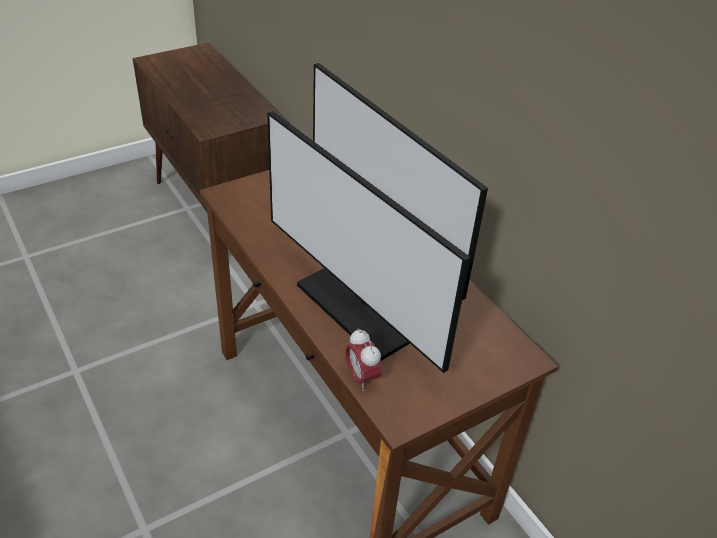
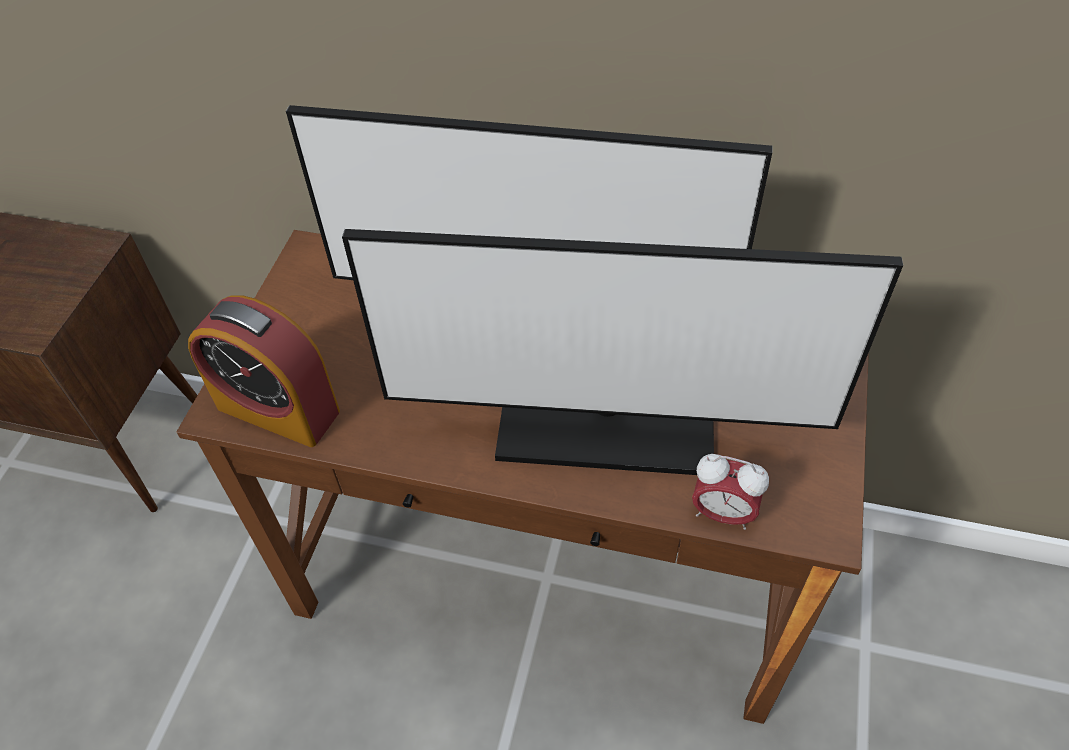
camera: 40 degrees left, 10 degrees up
(242, 208) = (278, 409): none -> alarm clock

